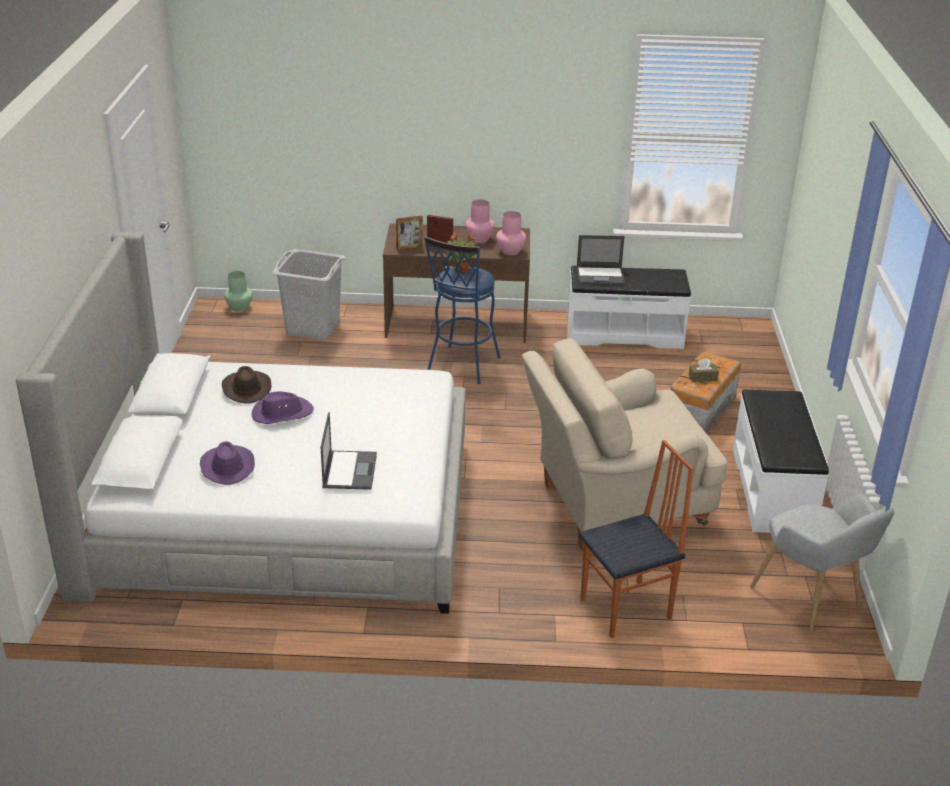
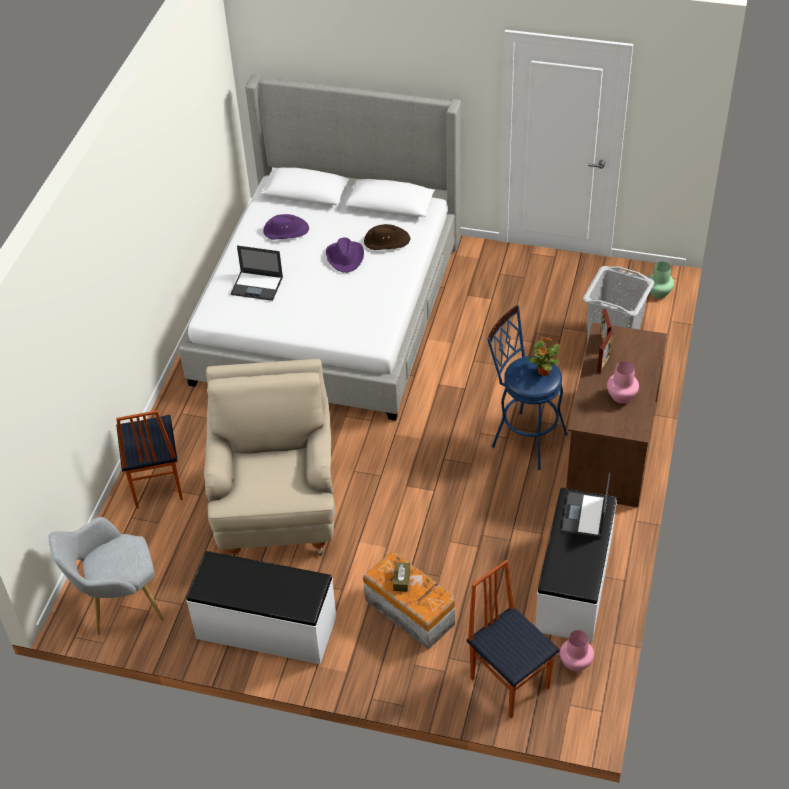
camera: 105 degrees right, 15 degrees up
(510, 251) = (589, 417): pink vase -> pink vase (576, 663)
(740, 356) = (510, 682): none -> chair

